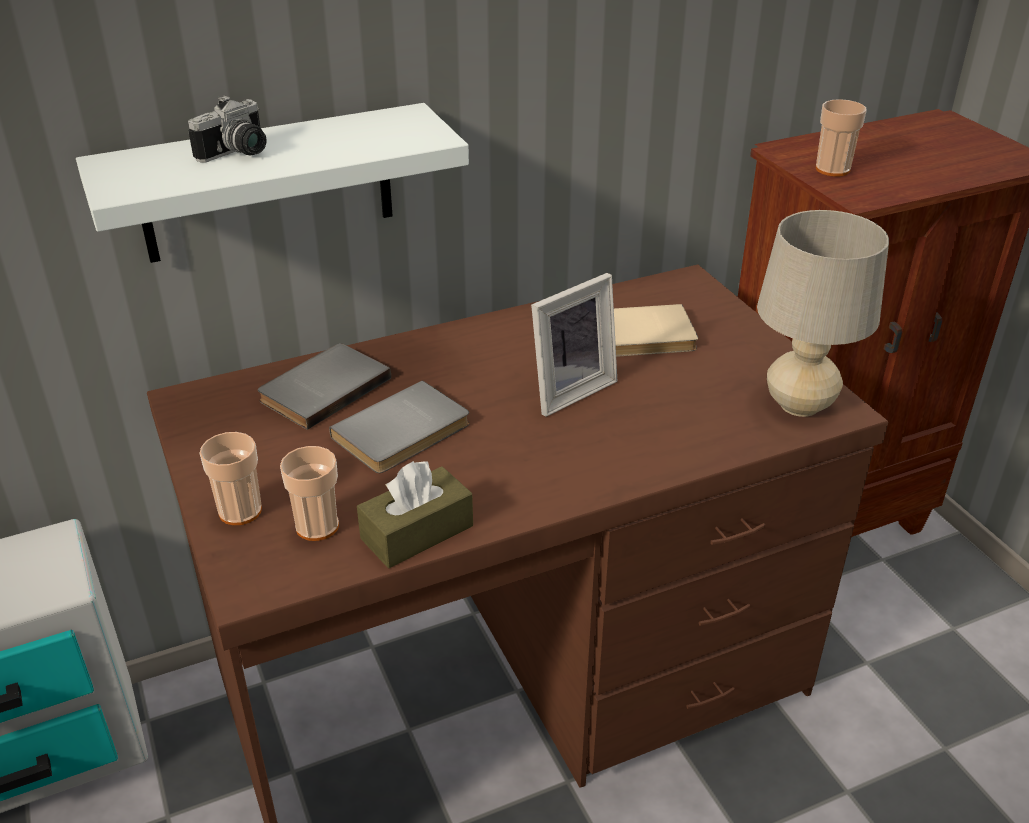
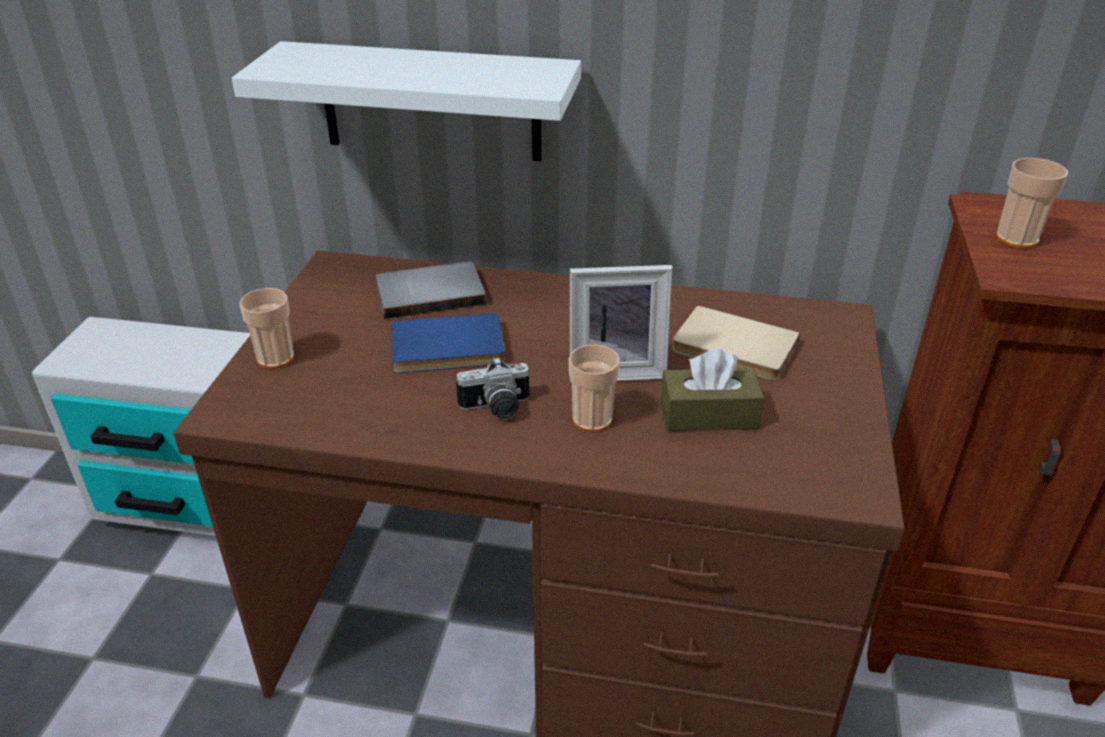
camera: 35 degrees right, 0 degrees up
(238, 154) = (381, 64): camera -> camera (496, 409)
(317, 526) = (310, 392): cup -> cup (592, 419)
(404, 433) = (448, 349): grey book -> blue book
(417, 532) = (369, 429): brown tissue box -> brown tissue box (708, 415)
(799, 405) = (822, 472): beige table lamp -> none

